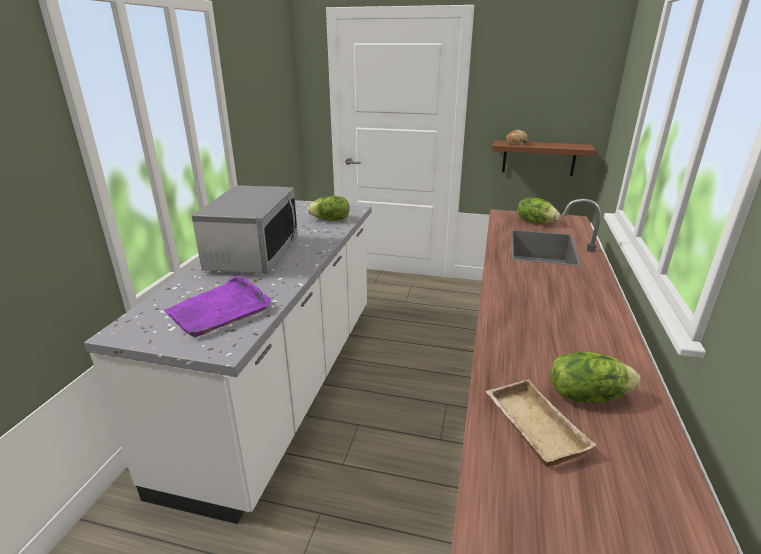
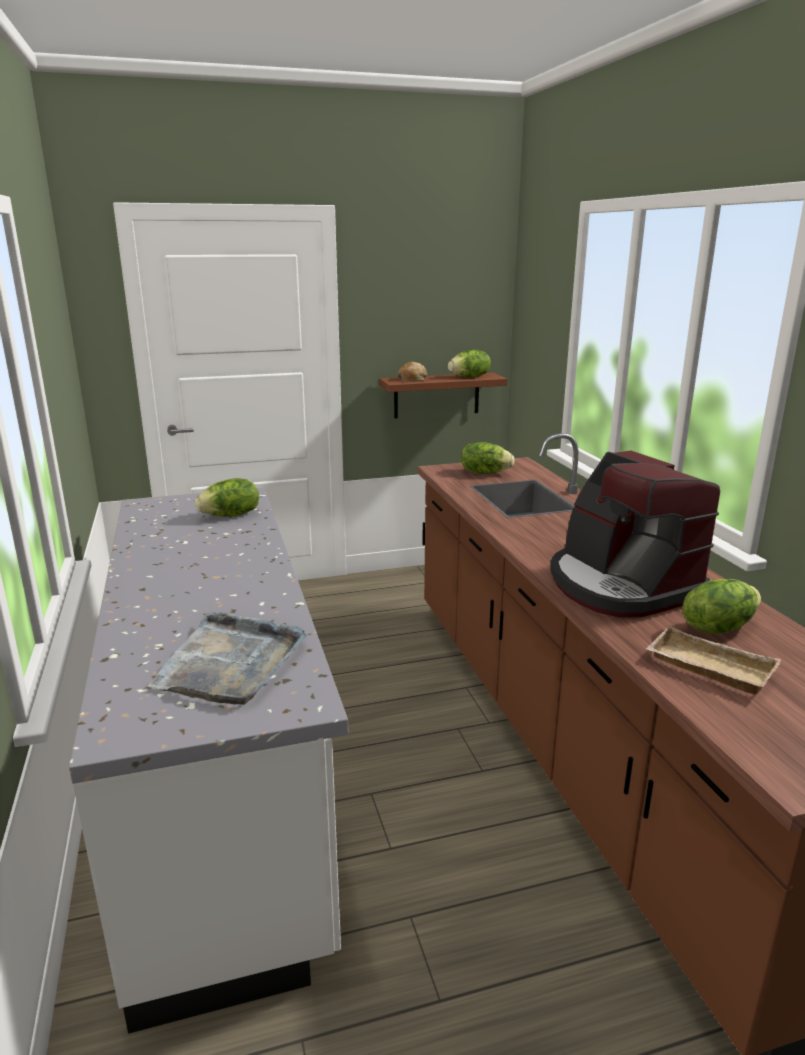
camera: 30 degrees left, 5 degrees down
(220, 309) = (230, 662): purple tray -> grey tray
(253, 254) = (177, 583): microwave -> none
(539, 334) = (621, 585): none -> coffee machine
(564, 146) = (470, 377): none -> lettuce

